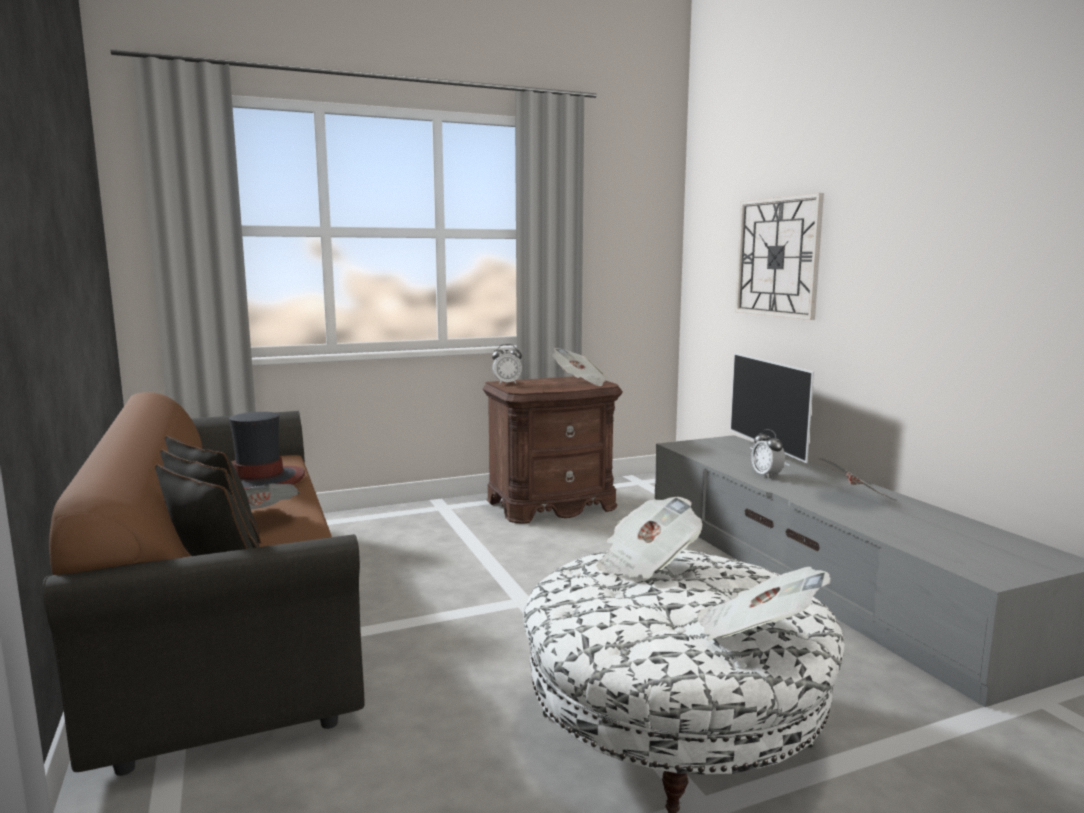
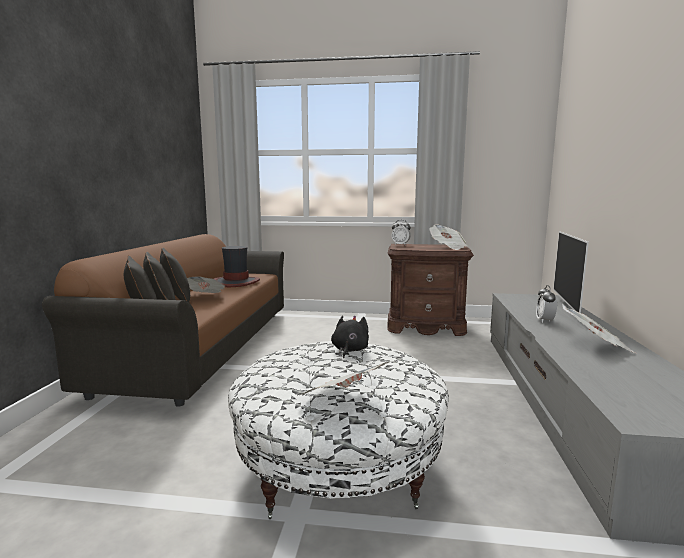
camera: 30 degrees right, 0 degrees up
(646, 563) = (349, 350): newspaper -> black plush toy
(777, 257) = (597, 156): wall clock -> none

